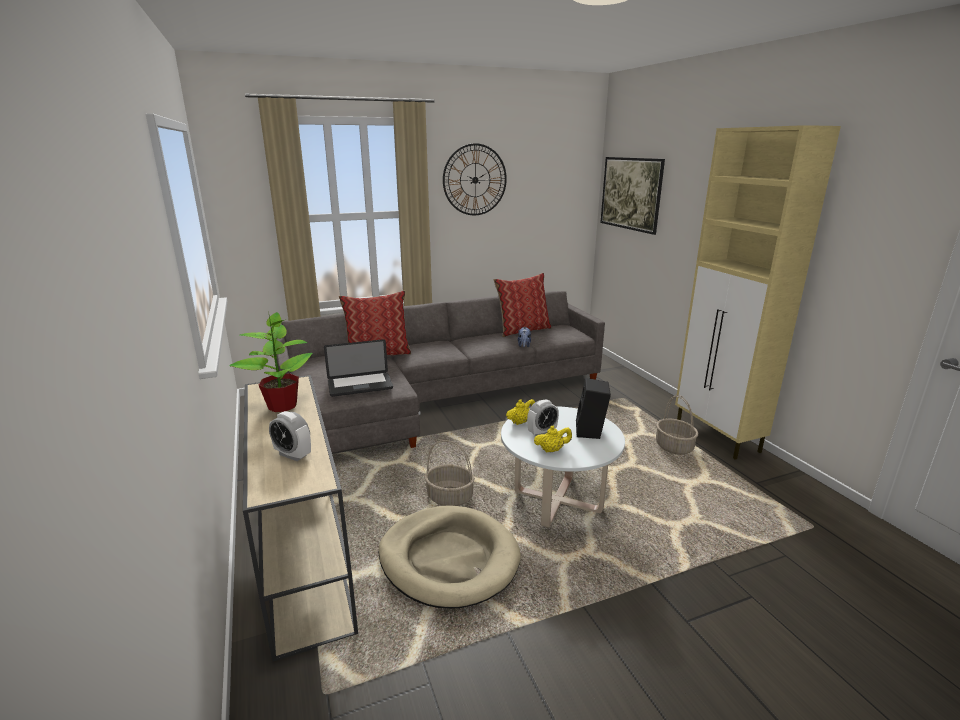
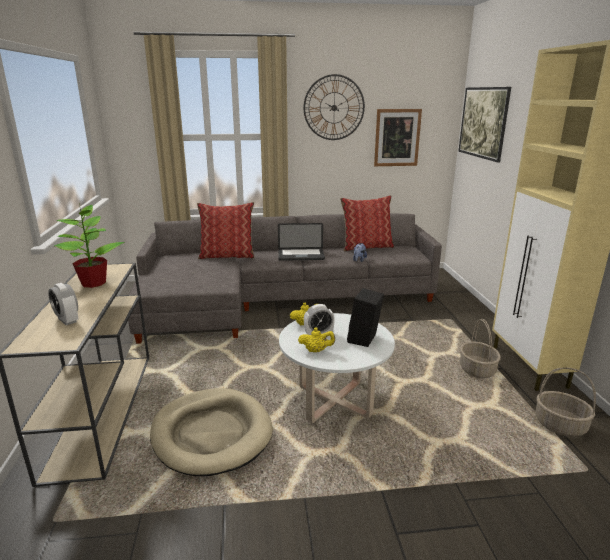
camera: 15 degrees right, 0 degrees up
(360, 385) = (194, 279): laptop -> laptop (301, 255)
(449, 497) = (241, 383): basket -> basket (559, 425)
(539, 210) = (397, 138): none -> picture

